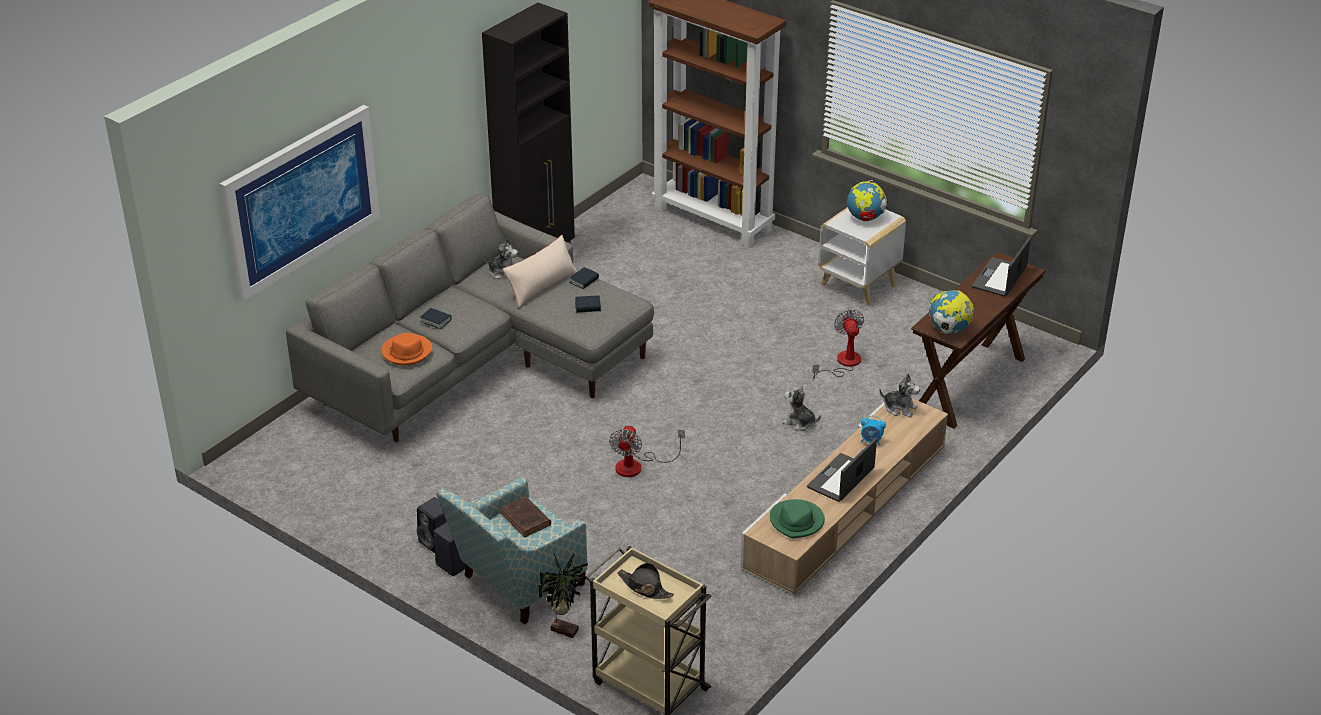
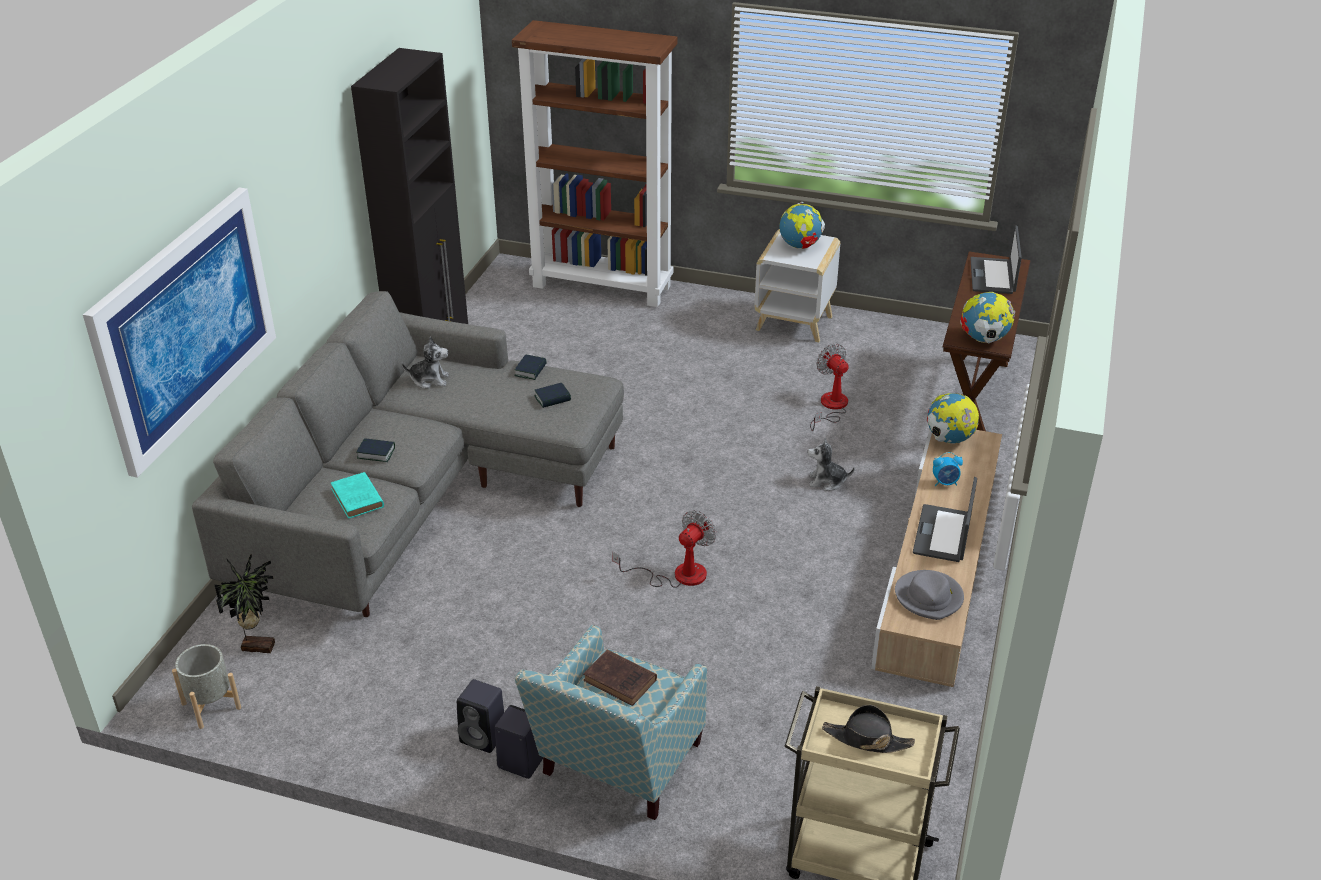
camera: 20 degrees left, 0 degrees up
(265, 476) = (211, 706): none -> grey planter
(406, 352) = (358, 499): orange hat -> turquoise book
(541, 286) = (484, 386): beige pillow -> none
(564, 629) = (709, 811): potted plant -> potted plant (258, 645)
(637, 466) = (677, 575): fan -> fan turned 135 degrees counterclockwise
(797, 521) = (929, 597): green hat -> grey hat
(899, 408) = (949, 439): plush toy -> globe

